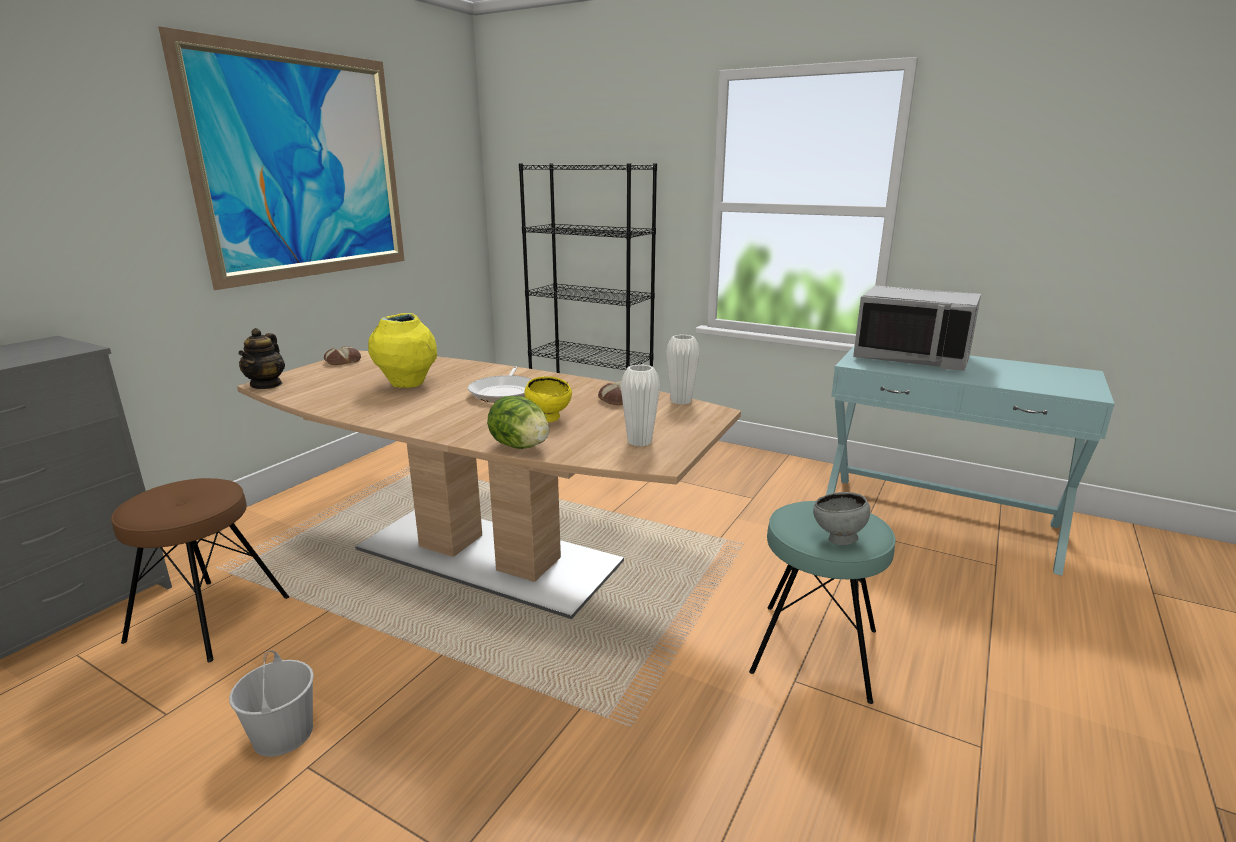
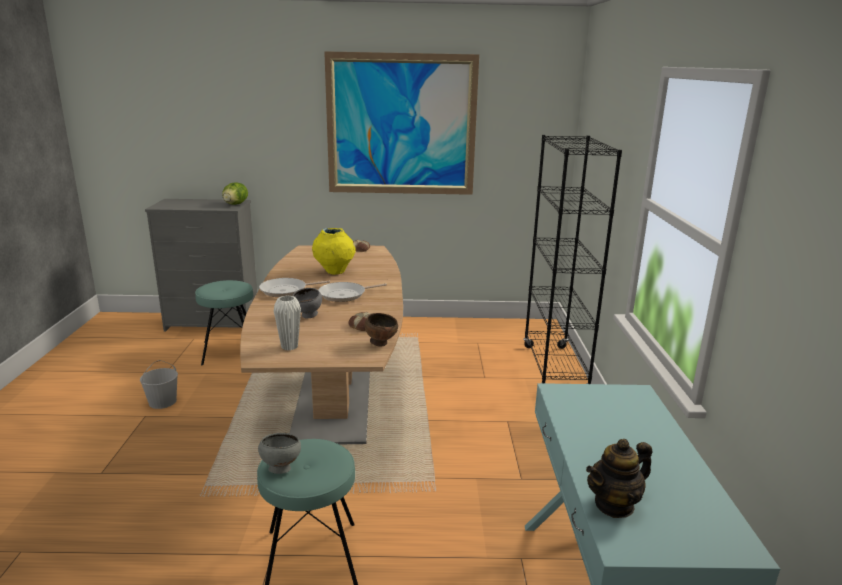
camera: 60 degrees right, 0 degrees up
(209, 618) = (230, 351): brown stool -> turquoise stool
(267, 385) = (304, 249): teapot -> teapot (614, 505)
(429, 417) = (286, 290): none -> frying pan
(520, 446) = (259, 320): lettuce -> lettuce (235, 204)
(549, 419) = (308, 316): yellow bowl -> grey bowl
(681, 401) = (381, 343): white vase -> brown bowl
(912, 358) = (627, 419): grey microwave -> none

